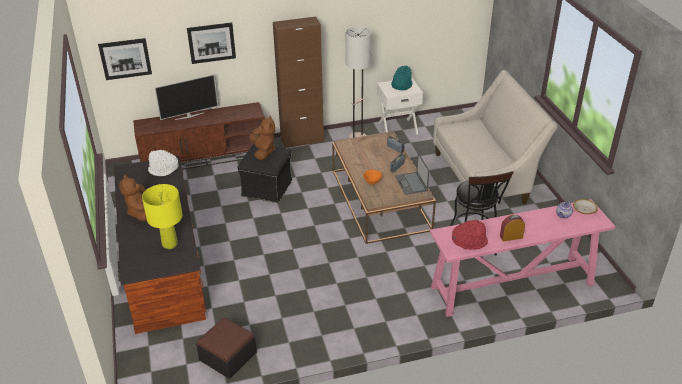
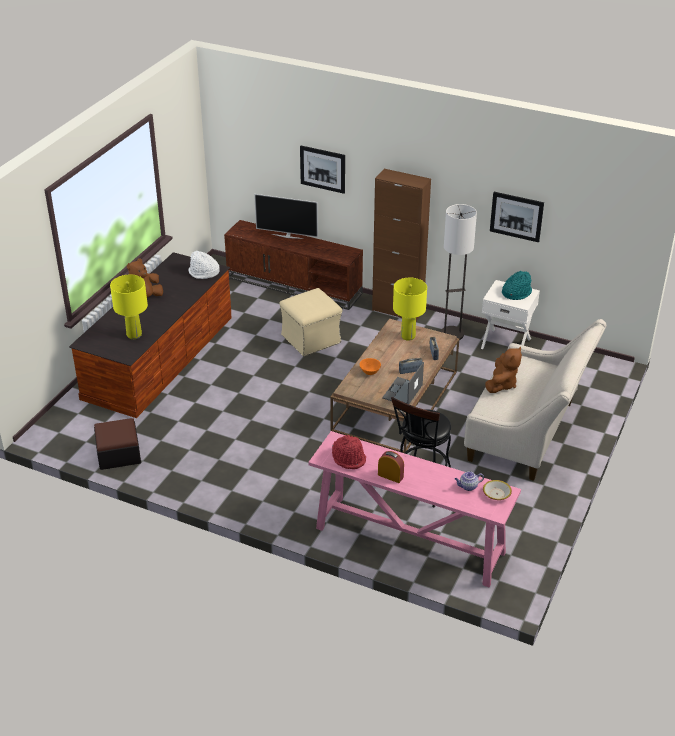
camera: 40 degrees right, 0 degrees up
(125, 59) = (241, 156): picture -> picture (516, 216)
(263, 151) = (314, 298): brown plush toy -> brown plush toy (501, 384)
(267, 188) = (311, 339): black ottoman -> beige ottoman
(363, 146) = (408, 336): none -> yellow table lamp

